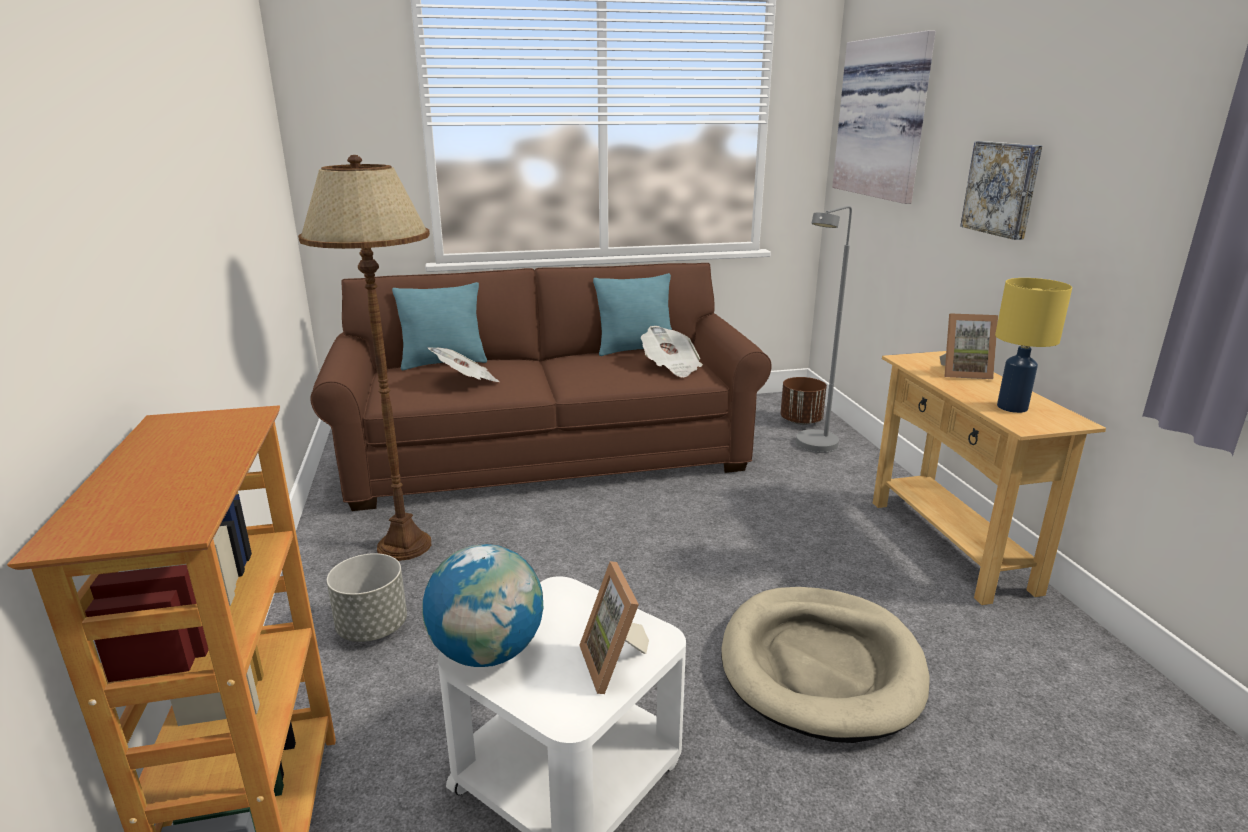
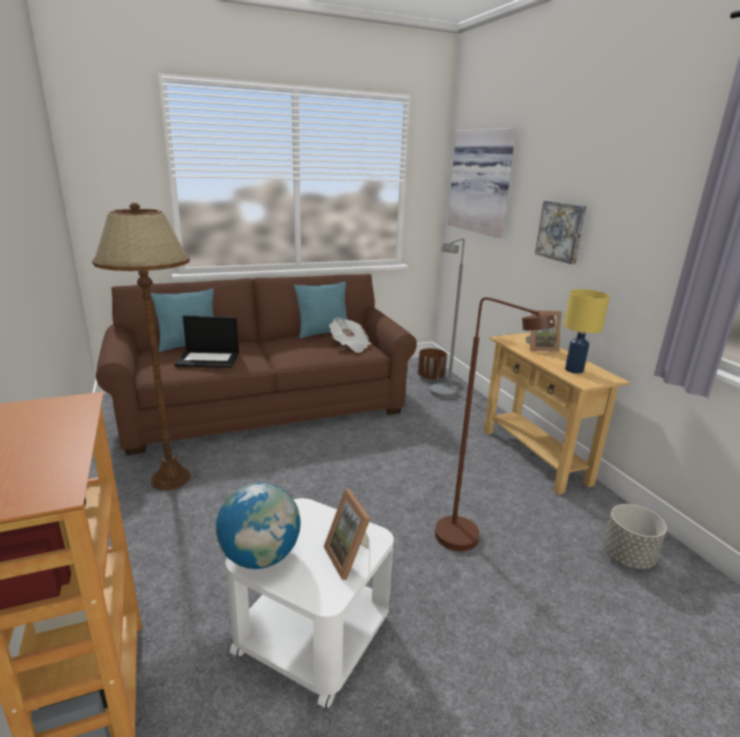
camera: 10 degrees left, 0 degrees up
(372, 628) = (156, 541): grey planter -> grey planter (627, 557)
(466, 381) = (209, 359): newspaper -> laptop
(821, 666) = (467, 543): beige dog bed -> brown floor lamp

